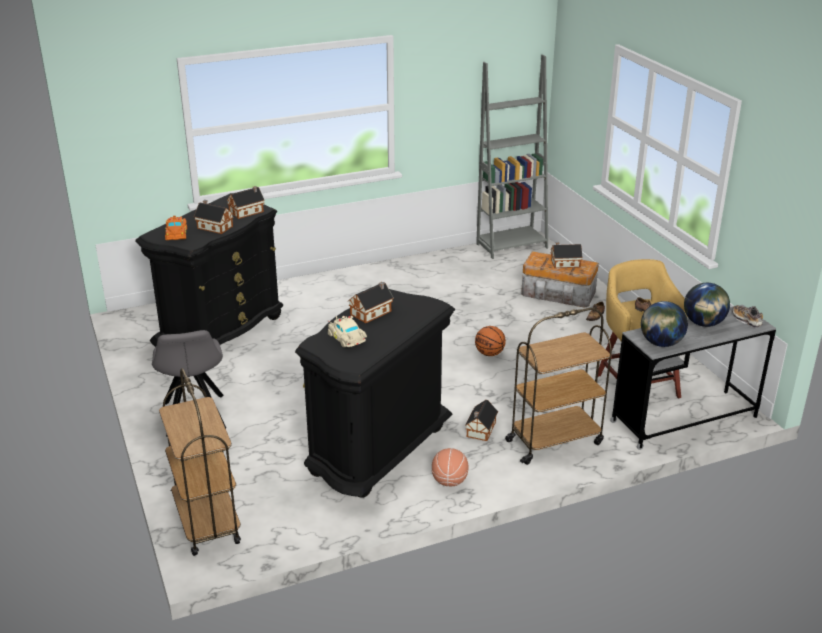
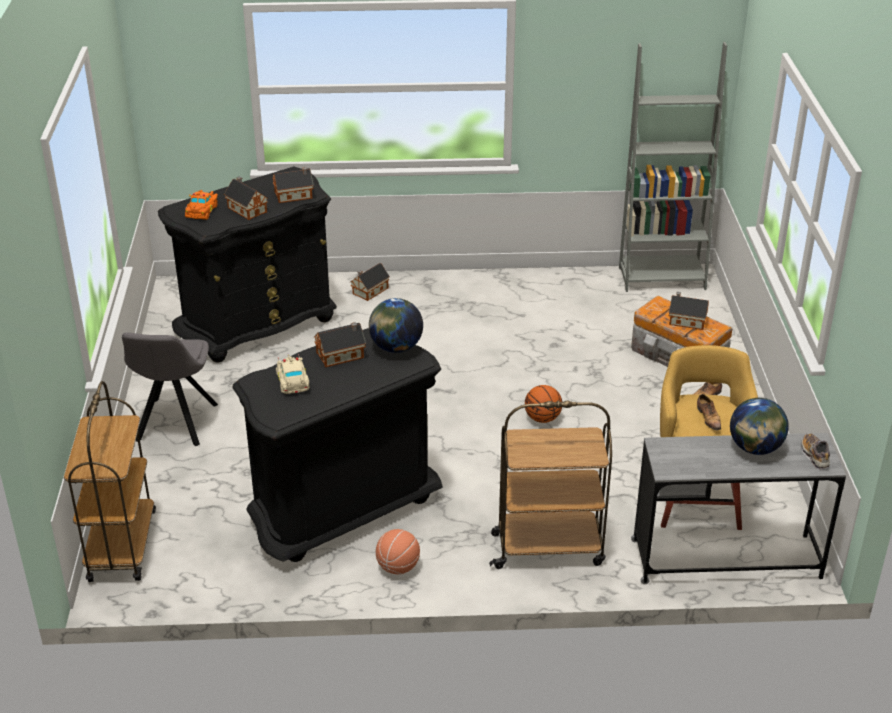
camera: 20 degrees right, 5 degrees up
(480, 430) = (470, 514): toy house -> toy house (369, 291)
(661, 343) = (680, 463): globe -> globe (396, 347)

